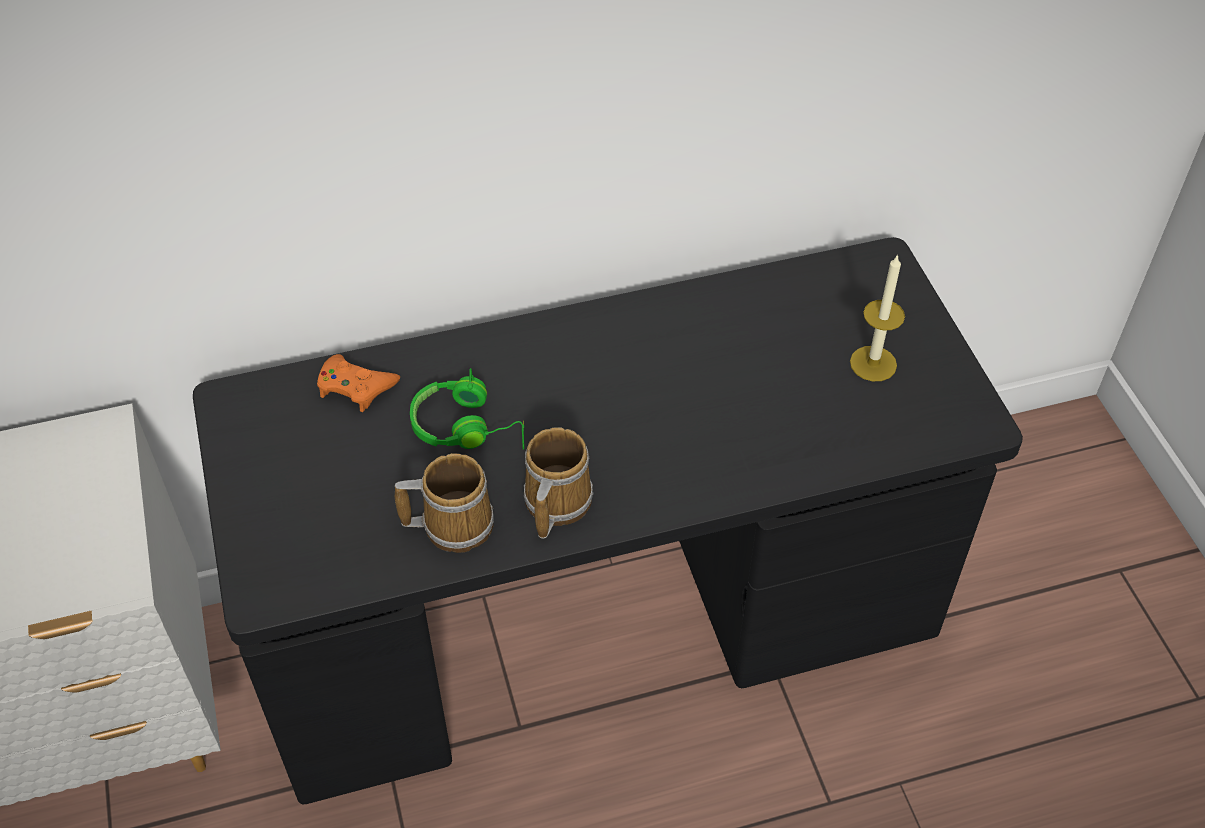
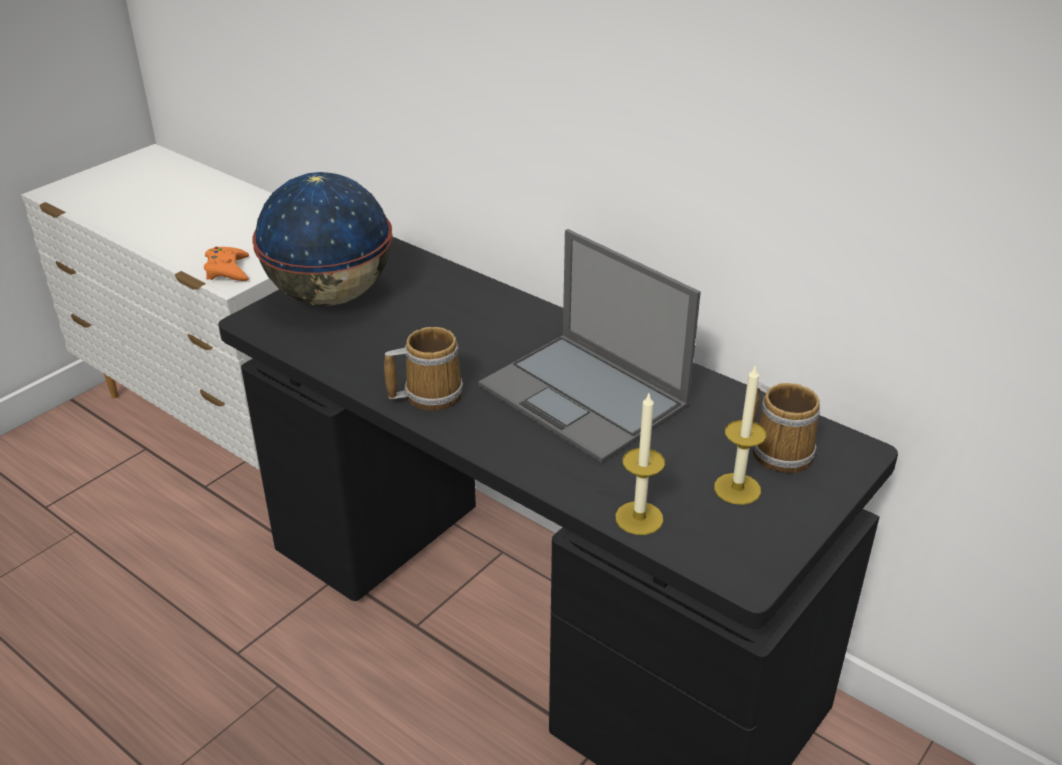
camera: 55 degrees right, 15 degrees down
(281, 497) = (331, 296): none -> globe
(355, 387) = (443, 282): orange game controller -> orange game controller (227, 270)
(453, 523) = (372, 362): mug -> mug (780, 451)
(468, 427) = (457, 334): green headphones -> none
(663, 387) = (585, 397): none -> laptop
(862, 449) = (639, 518): none -> candle

